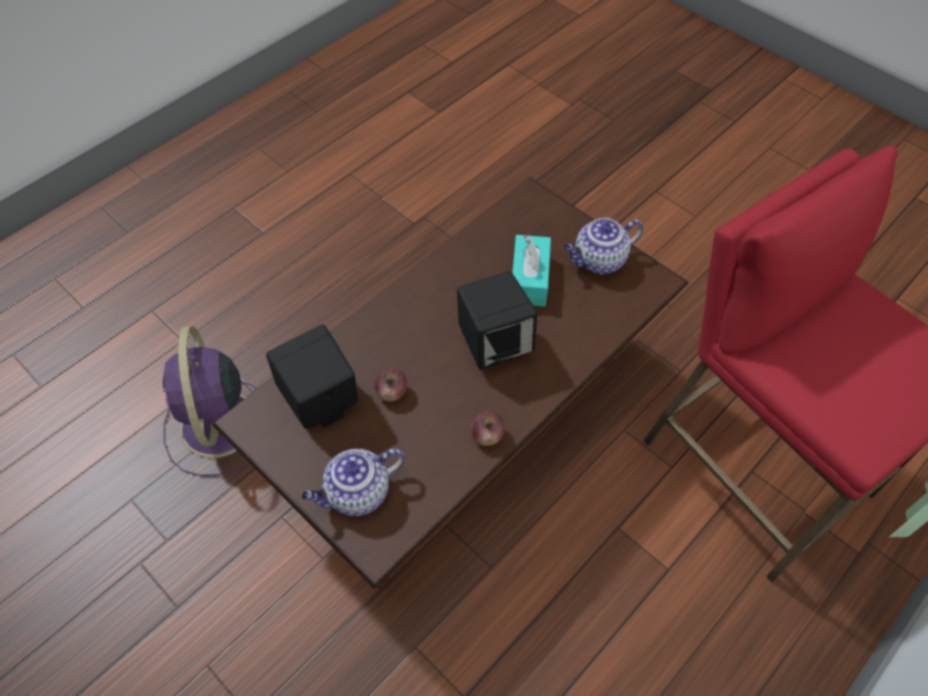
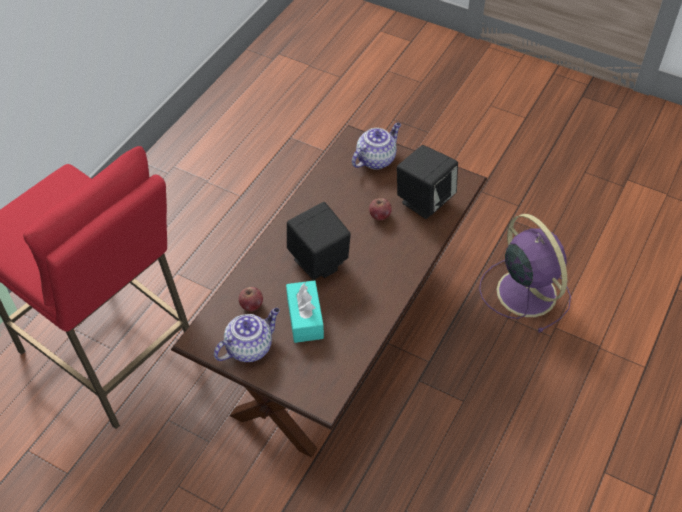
camera: 165 degrees right, 5 degrees down
(487, 436) = (306, 204): apple -> apple (251, 305)

